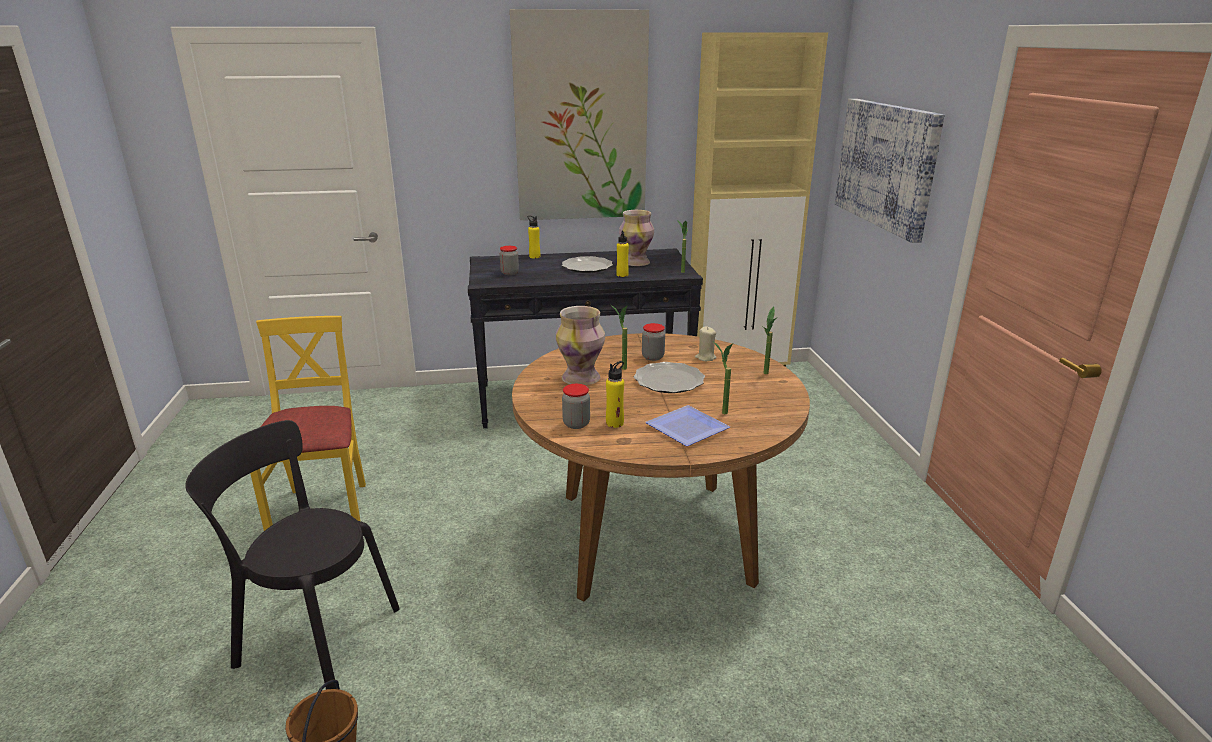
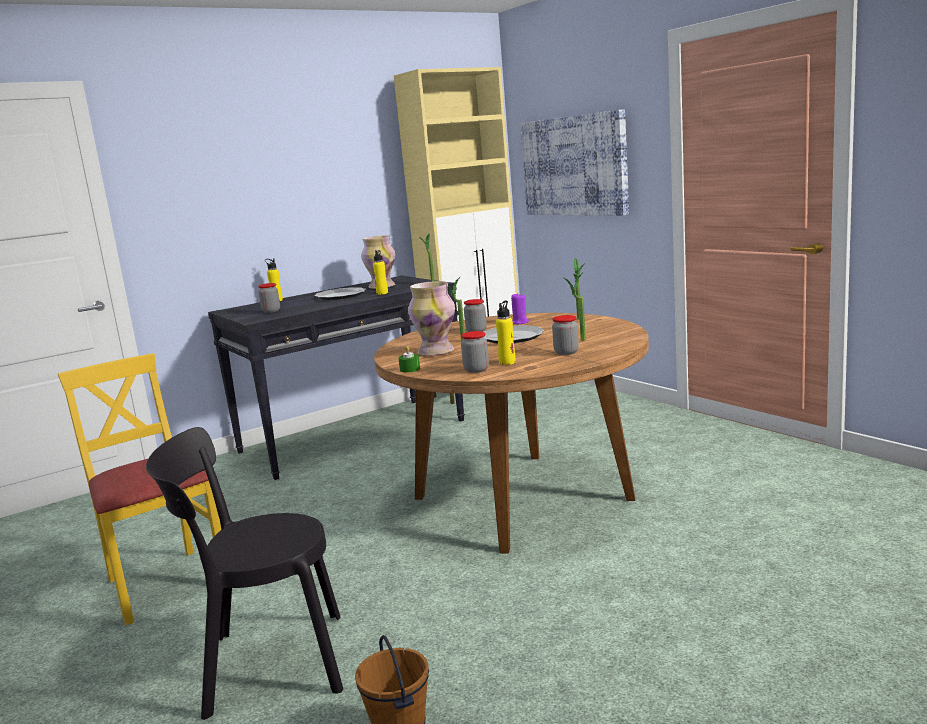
camera: 25 degrees left, 10 degrees down
(528, 399) = (410, 369): none -> green candle
(581, 119) = (298, 160): picture -> none
(684, 428) = (566, 352): plate -> jar
(705, 358) = (519, 322): beige candle -> purple candle

